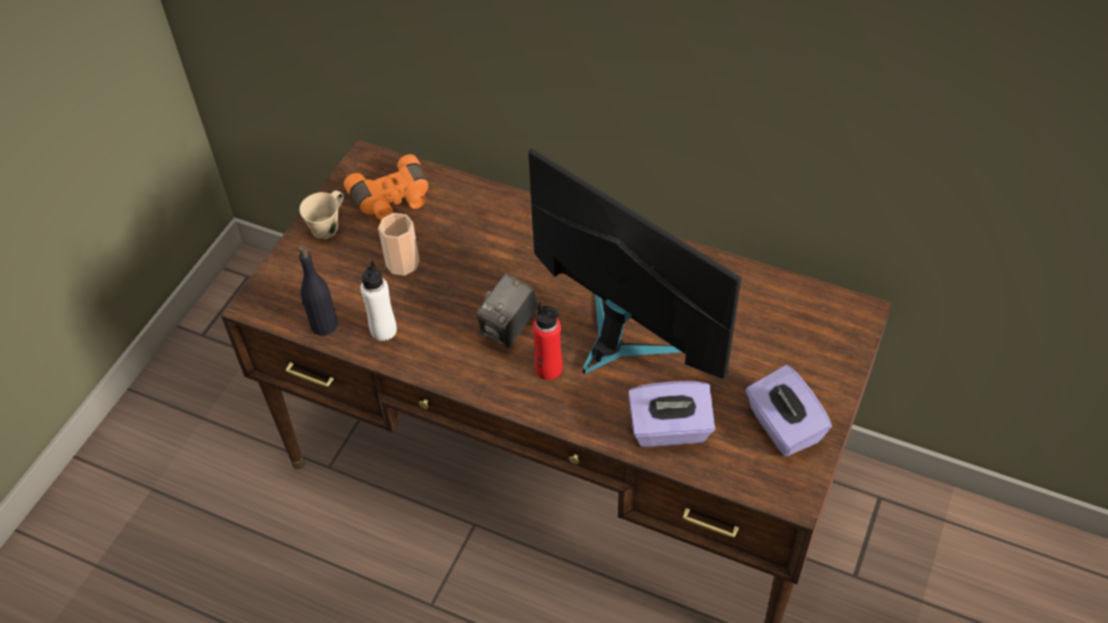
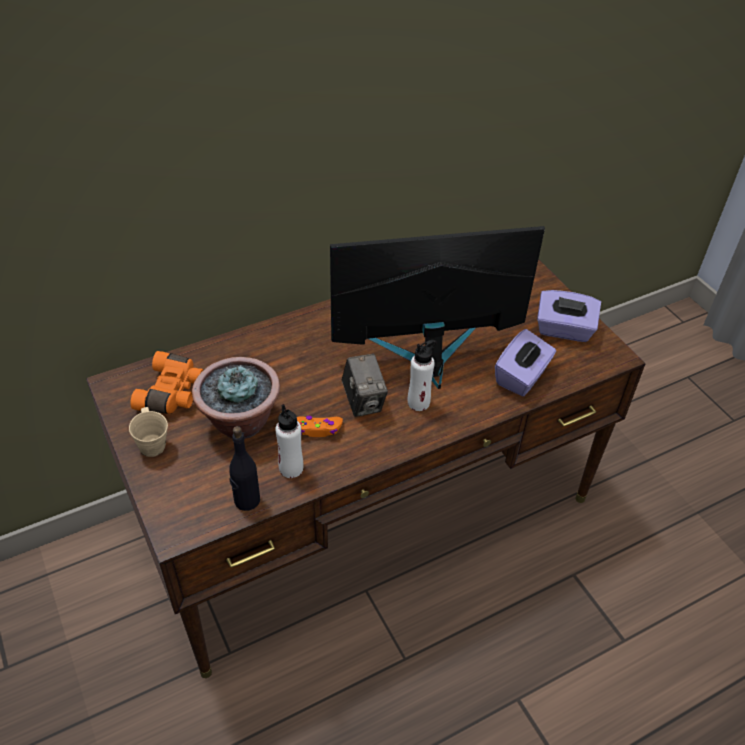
camera: 55 degrees left, 5 degrees down
(402, 263) = (240, 422): cup -> potted plant
(444, 319) = (318, 429): none -> orange game controller
(549, 369) = (418, 402): red bottle -> white bottle

